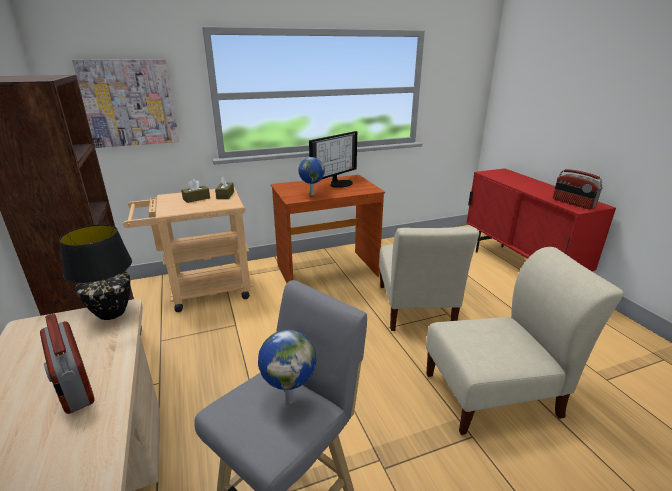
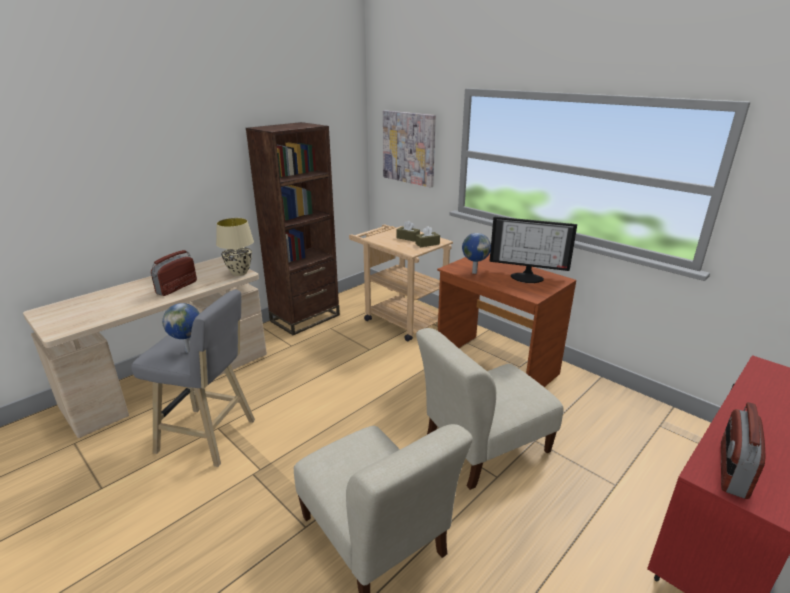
camera: 65 degrees right, 0 degrees up
(111, 313) = (239, 273): black table lamp -> beige table lamp

